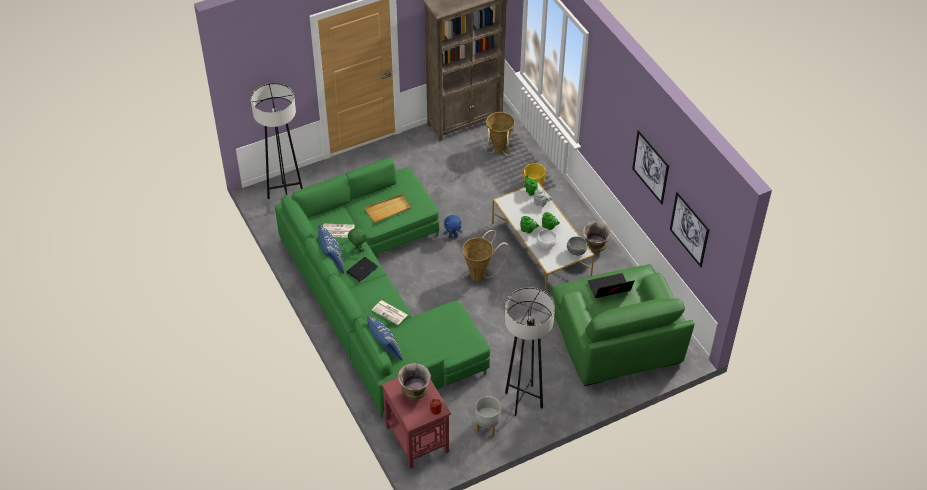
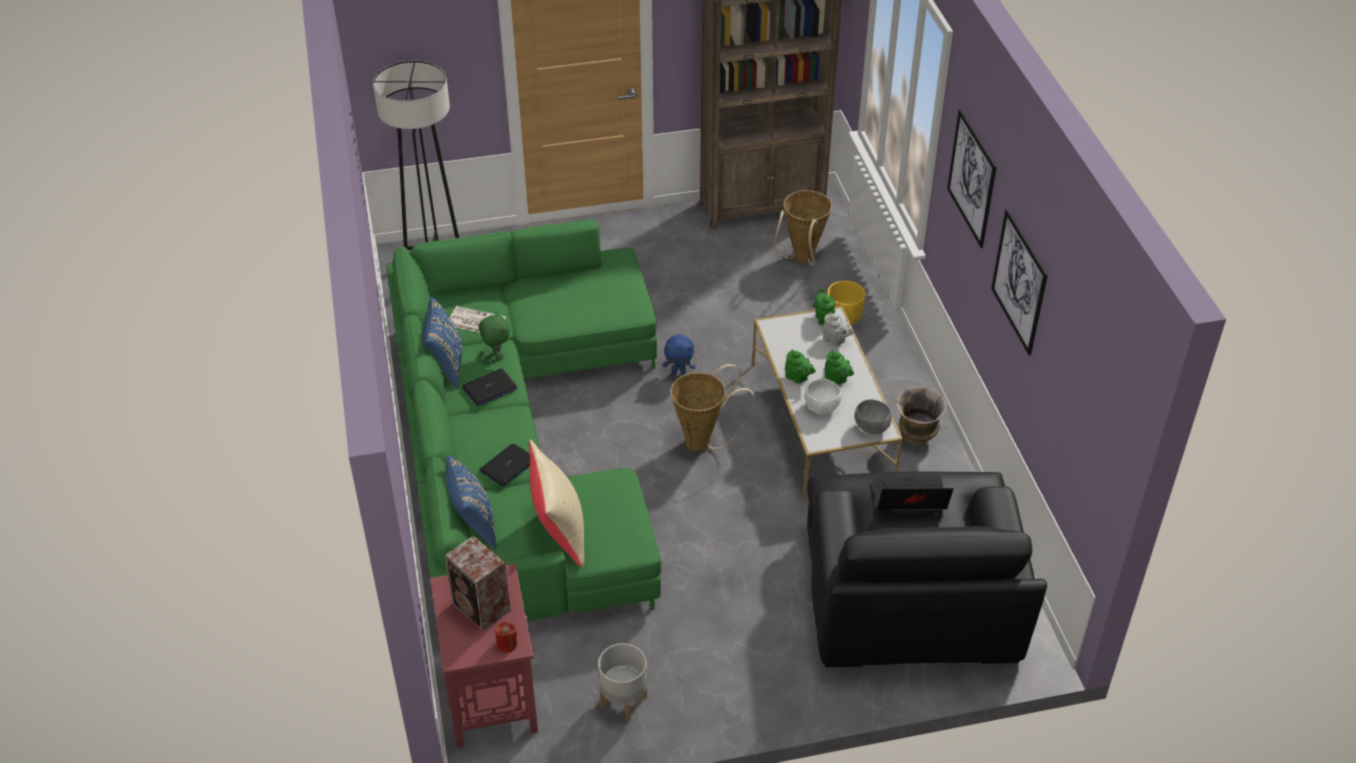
camera: 15 degrees right, 5 degrees down
(388, 209) = (572, 304): beige tray -> none
(390, 313) = (508, 465): newspaper -> laptop
(415, 394) = (482, 608): vase -> speaker
(432, 344) = (559, 531): none -> beige pillow
(523, 400) = (705, 669): grey floor lamp -> none
(617, 339) = (910, 597): green armchair -> black armchair
(689, 229) = (1067, 403): picture -> picture (971, 178)

